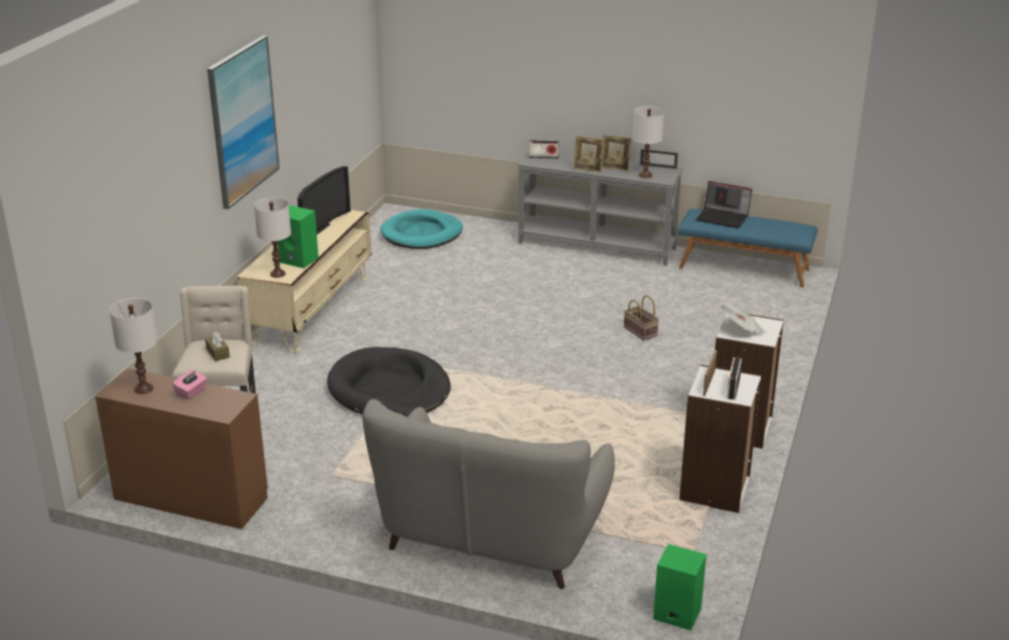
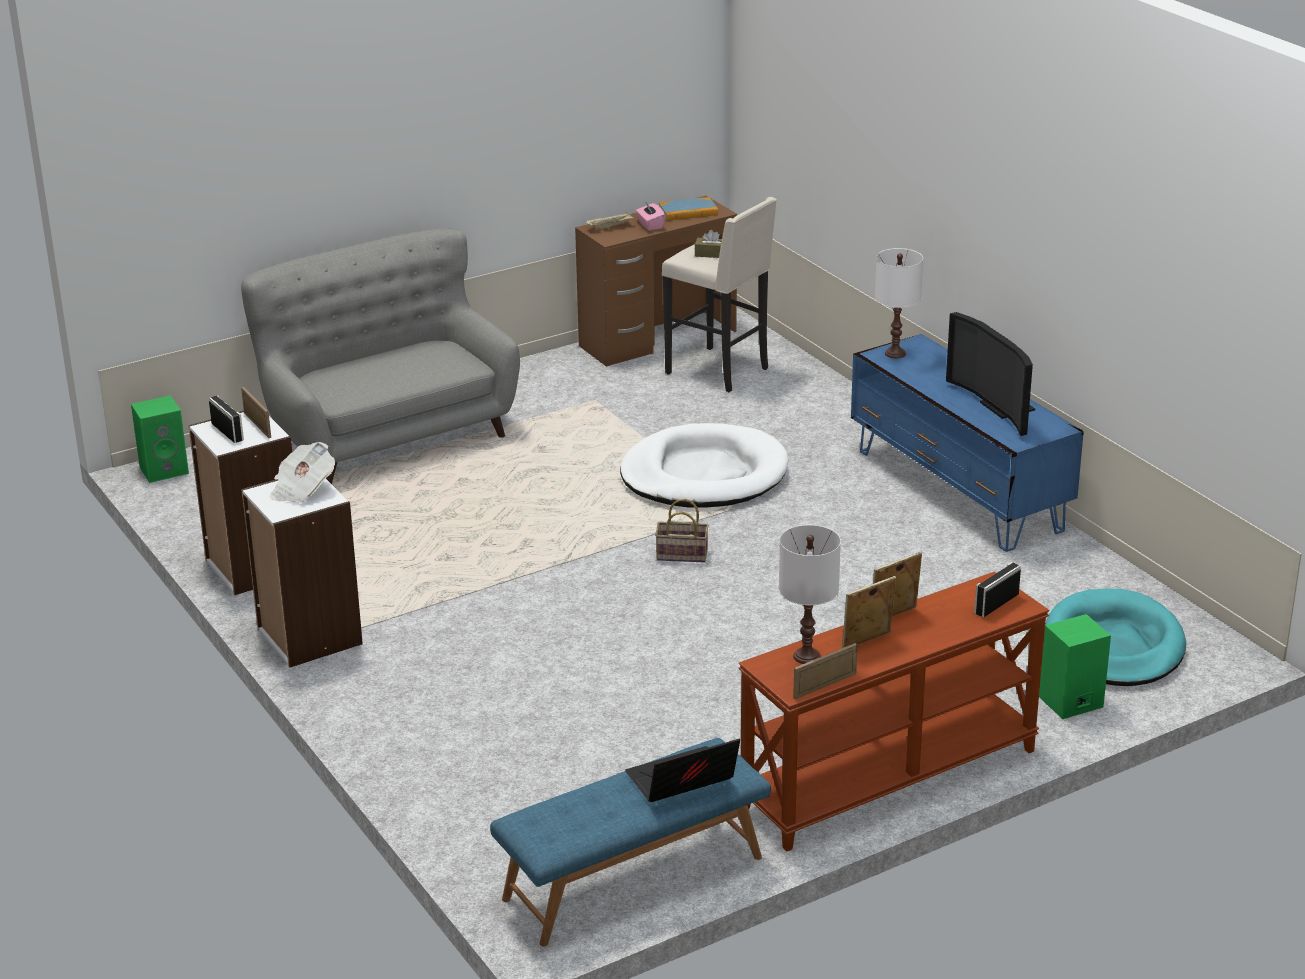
camera: 130 degrees right, 0 degrees up
(143, 388) = (688, 212): white table lamp -> book
(213, 408) = (610, 227): none -> beige tray
(243, 121) = (984, 172): picture -> none
(300, 260) = (917, 374): green speaker -> green speaker (1070, 703)
(312, 310) = (958, 491): beige tv stand -> blue tv stand
(389, 389) = (704, 475): black dog bed -> white dog bed
(597, 245) = (890, 780): grey console table -> brown console table
(641, 332) = (590, 682): basket -> basket (680, 555)

